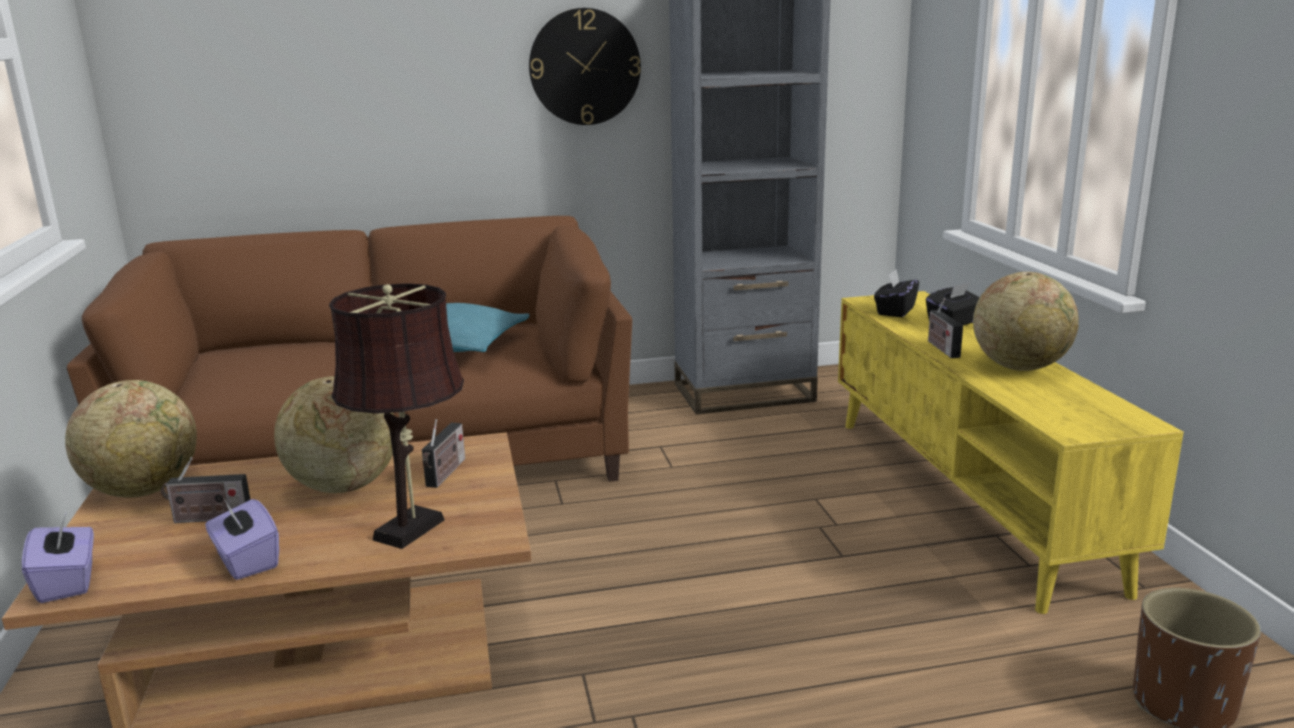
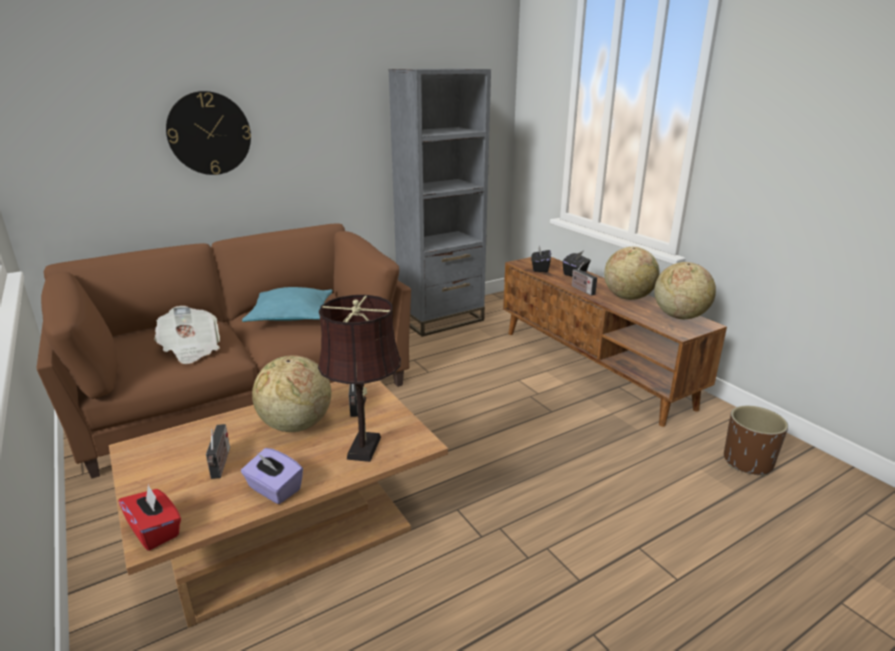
camera: 20 degrees left, 5 degrees up
(68, 582) = (155, 530): purple tissue box -> red tissue box
(144, 490) = (153, 451): globe -> globe (679, 316)
(209, 519) = (221, 464): radio -> radio turned 75 degrees counterclockwise
(291, 375) = (191, 349): none -> newspaper
(585, 67) = (338, 127): wall clock -> wall clock (209, 133)
(967, 497) = (593, 367): yellow tv stand -> brown tv stand

